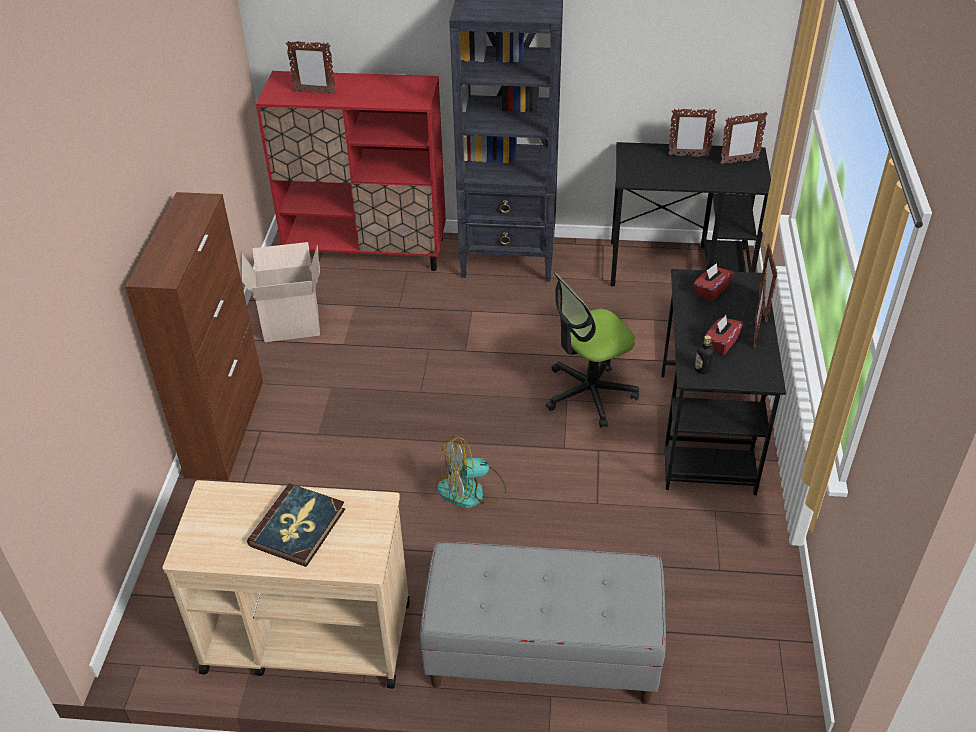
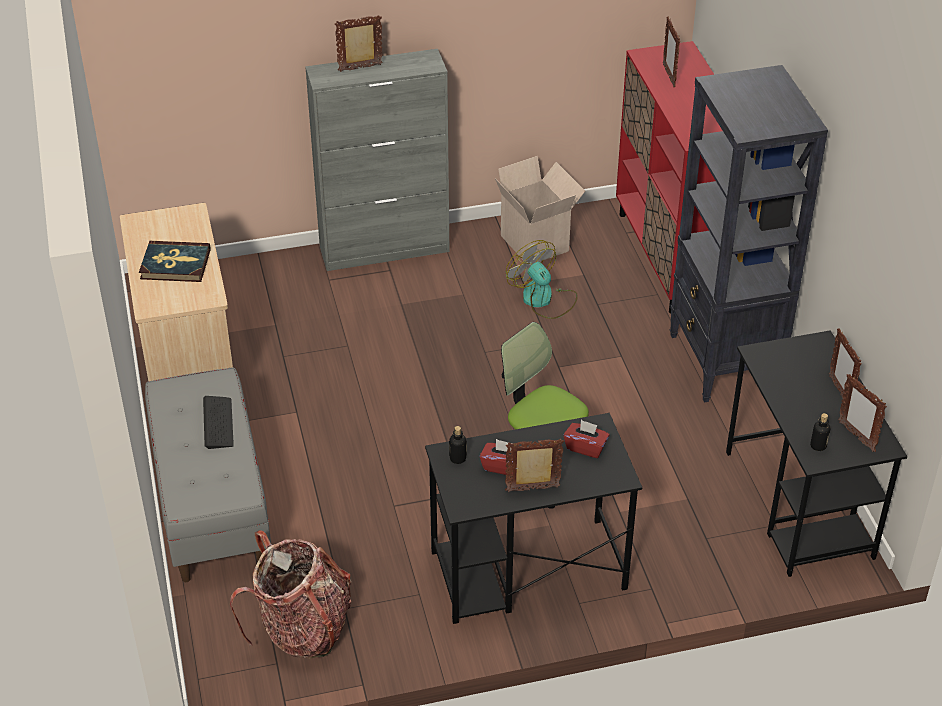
camera: 70 degrees right, 0 degrees up
(226, 427) = (385, 249): brown cabinet -> grey cabinet
(471, 490) = (374, 418): fan -> fan (543, 299)
(523, 572) = (218, 423): none -> keyboard
(738, 609) = (302, 629): none -> backpack
(743, 180) = (818, 445): none -> bottle
(762, 307) = (578, 490): picture frame -> picture frame (360, 68)

